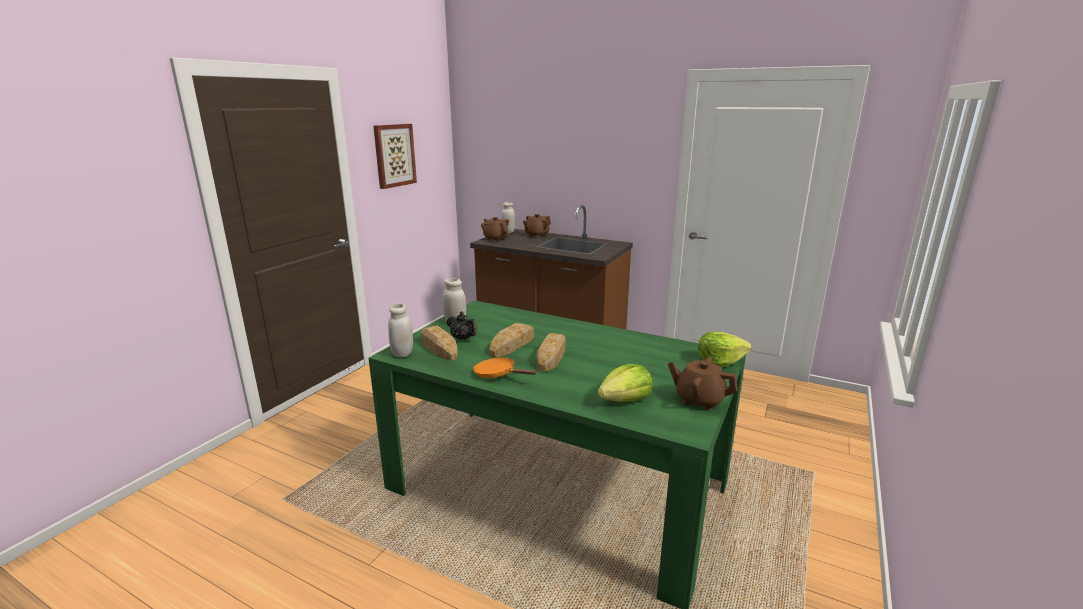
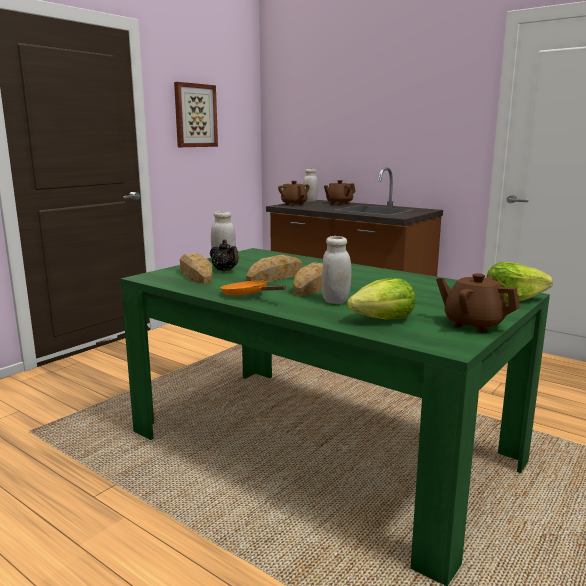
camera: 10 degrees right, 5 degrees down
(402, 353) = (156, 277): white jar -> white jar (335, 301)

